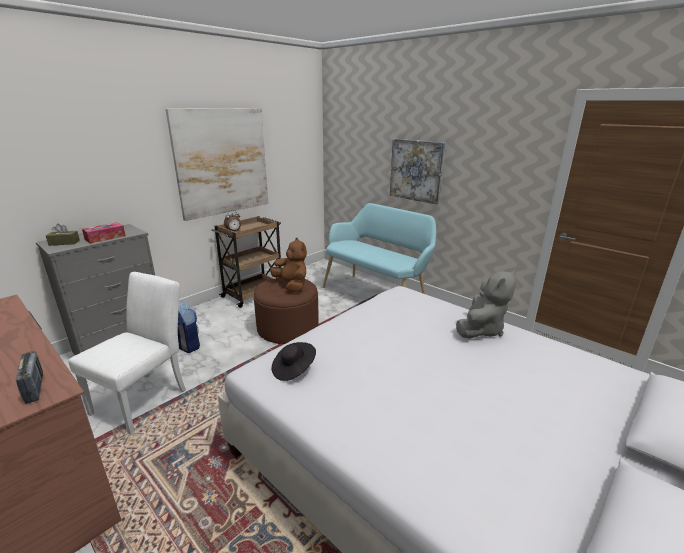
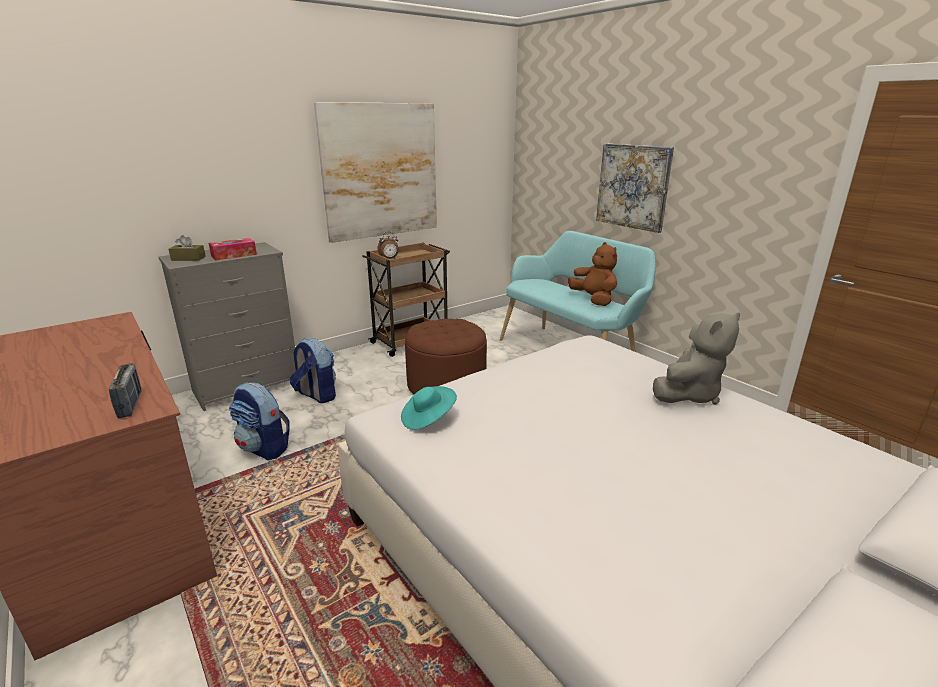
camera: 10 degrees right, 0 degrees up
(146, 397) = (264, 448): white chair -> backpack
(292, 285) = (453, 329): brown plush toy -> brown plush toy (593, 300)
(293, 369) = (428, 419): black hat -> turquoise hat

